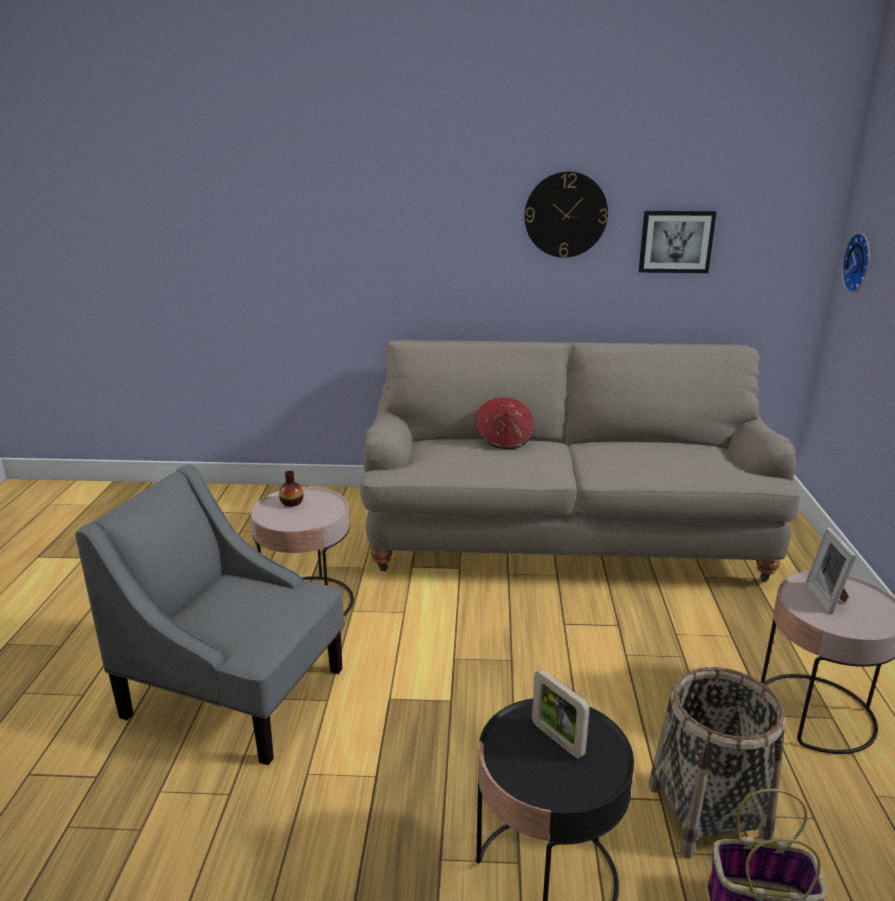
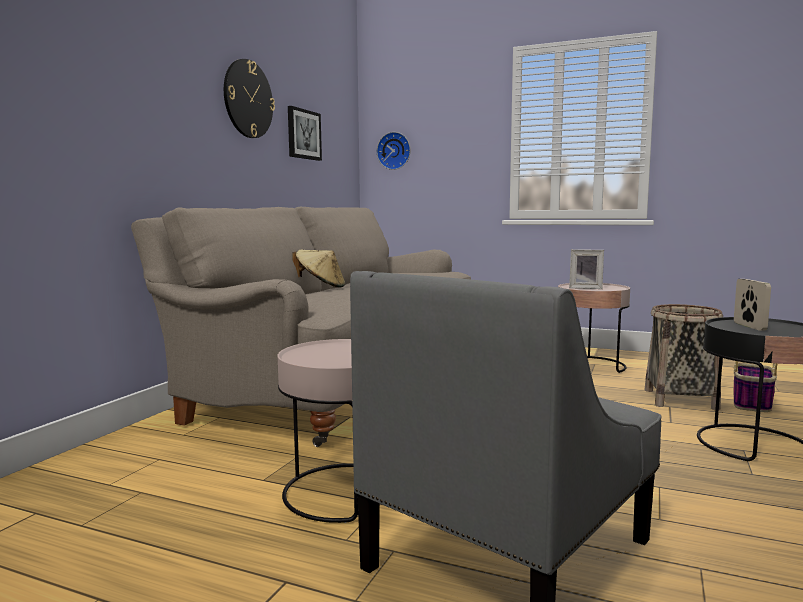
camera: 70 degrees left, 15 degrees down
(292, 503) = (318, 356): vase -> none
(504, 440) = (320, 286): red hat -> beige hat
(557, 739) = (749, 326): picture frame -> picture frame turned 75 degrees counterclockwise

